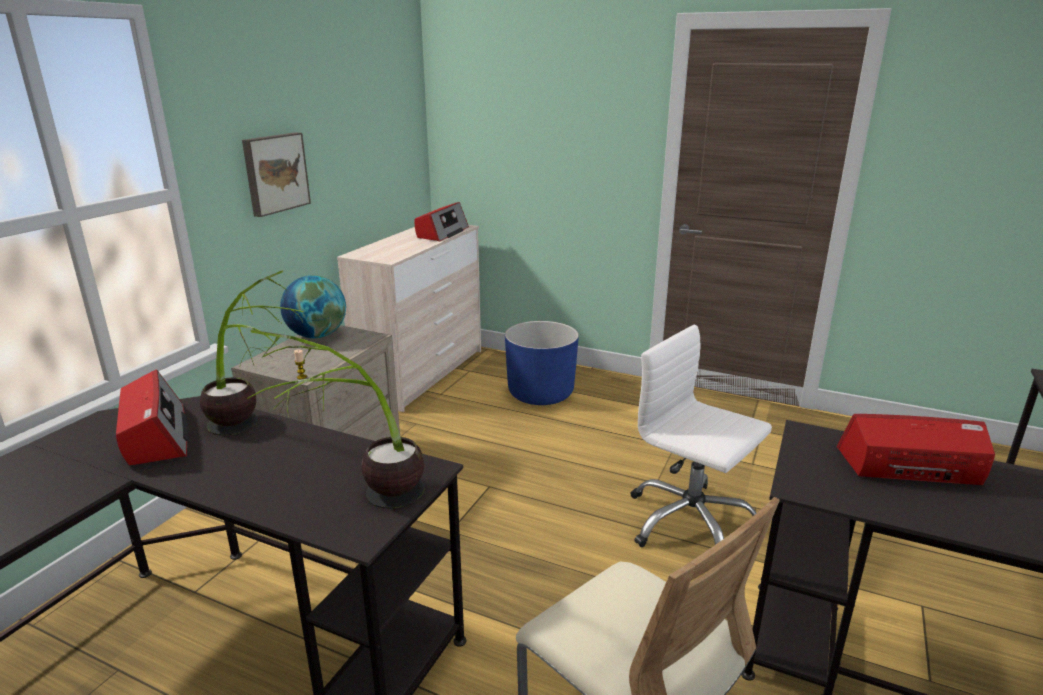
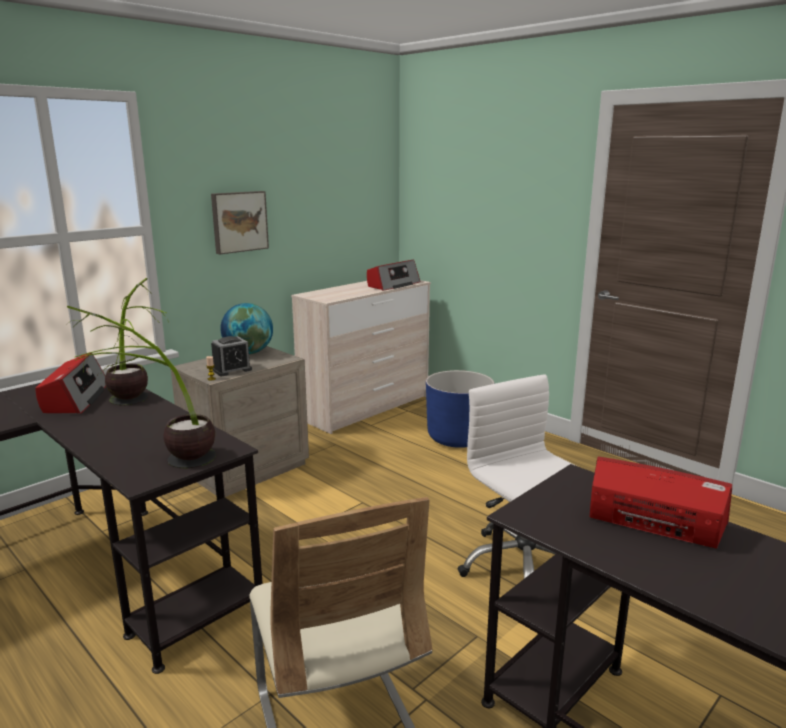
camera: 20 degrees right, 5 degrees down
(317, 361) = (232, 370): none -> alarm clock

